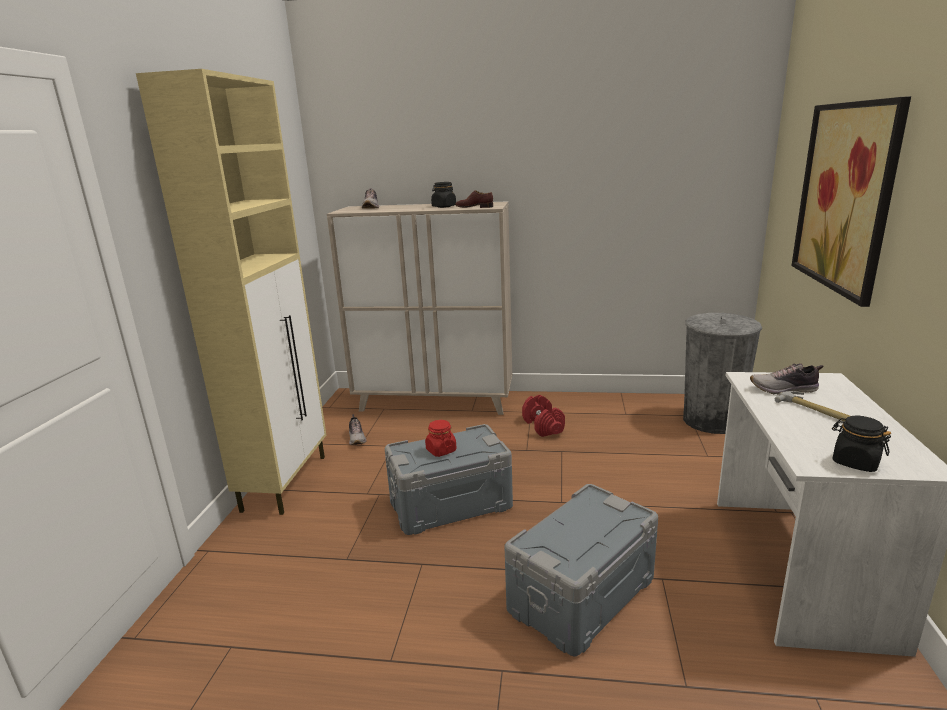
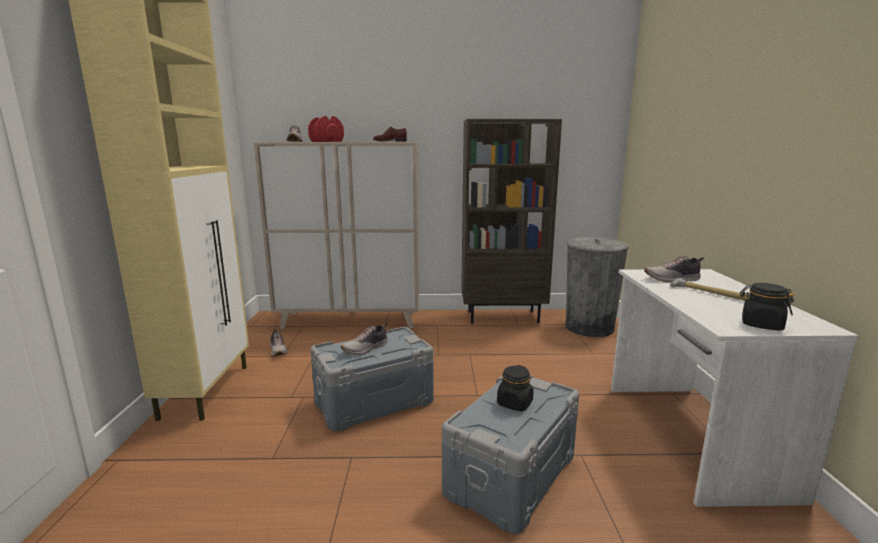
camera: 10 degrees left, 5 degrees down
(441, 450) = (366, 349): red jar -> shoe
(444, 206) = (362, 141): black jar -> black jar (514, 403)
(543, 426) = (450, 335): red dumbbell -> red dumbbell (326, 141)
(609, 402) = (503, 317): none -> brown bookcase
(845, 197) = (703, 127): picture -> none

